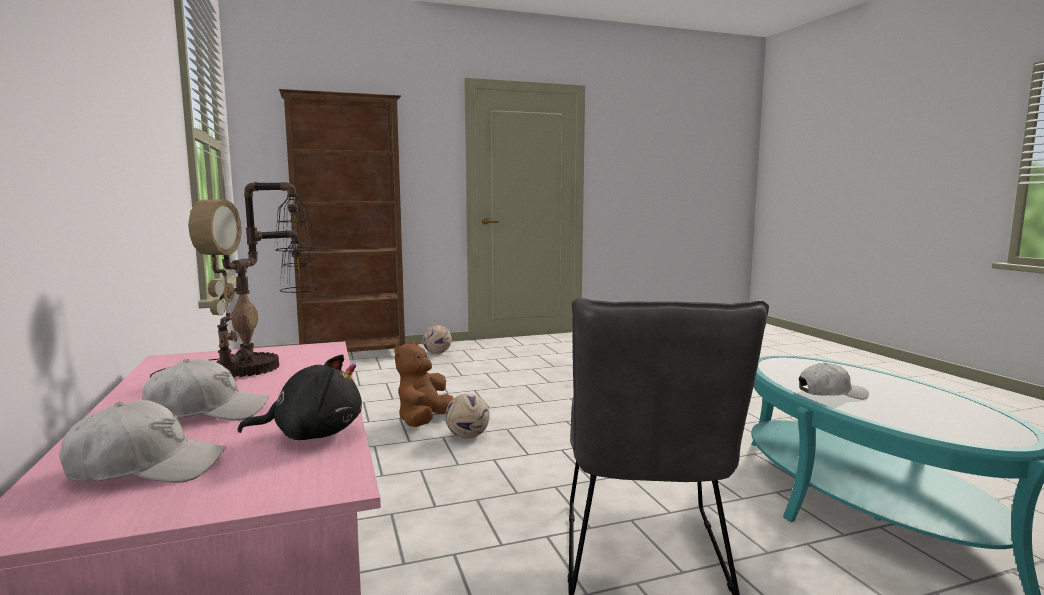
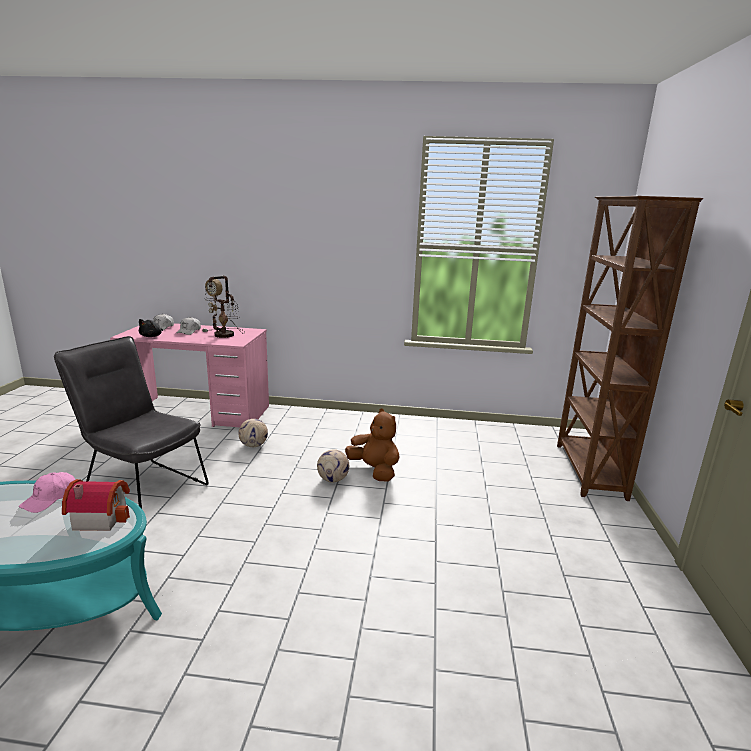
camera: 115 degrees right, 10 degrees up
(437, 353) = (593, 519): football -> football (253, 445)
(789, 369) = (100, 517): none -> toy house
(831, 393) = (50, 498): white cap -> pink cap

